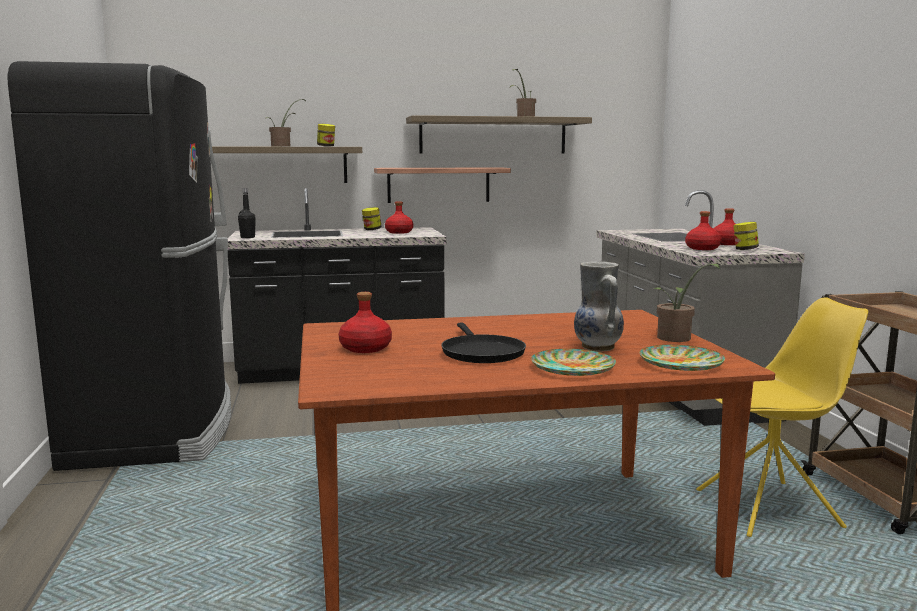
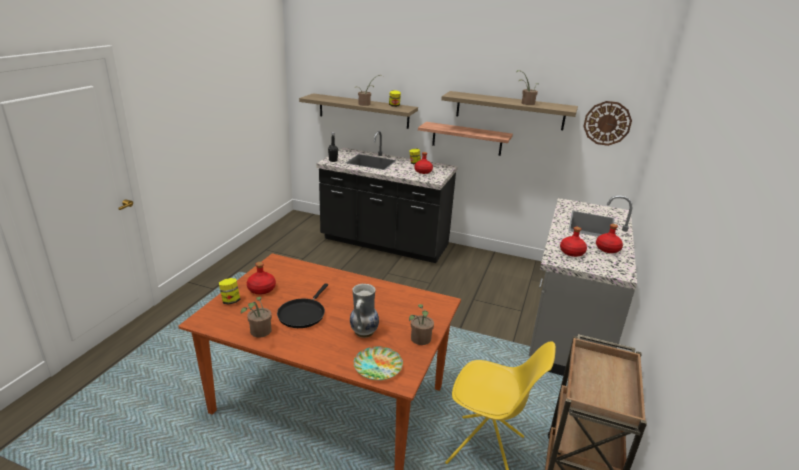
camera: 30 degrees right, 15 degrees up
(156, 428) = (260, 261): black fridge -> none
(457, 377) = (259, 333): none -> potted plant
(572, 368) = (319, 347): plate -> none
(614, 137) = (607, 123): none -> wall clock
(745, 249) = (600, 263): jar -> jar (230, 301)

